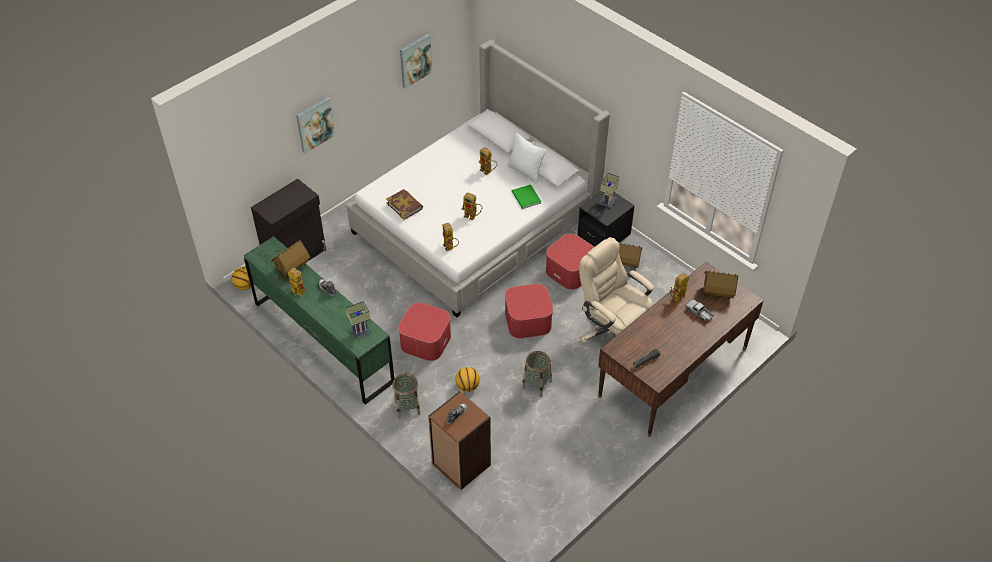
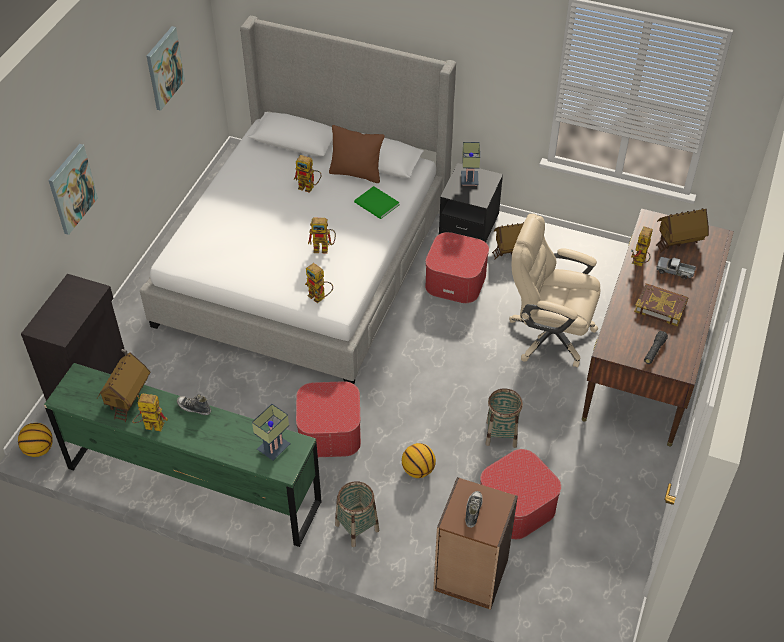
camera: 25 degrees left, 0 degrees up
(404, 206) = (228, 264): book -> book (660, 306)
(525, 172) = (356, 173): white pillow -> brown pillow
(528, 320) = (442, 358): ottoman -> ottoman (517, 506)

